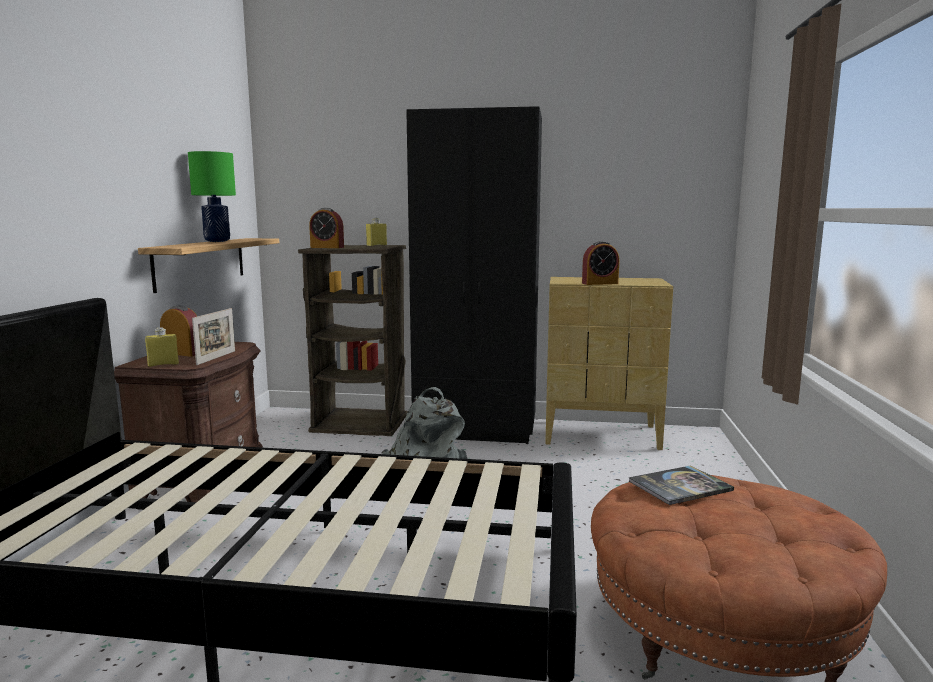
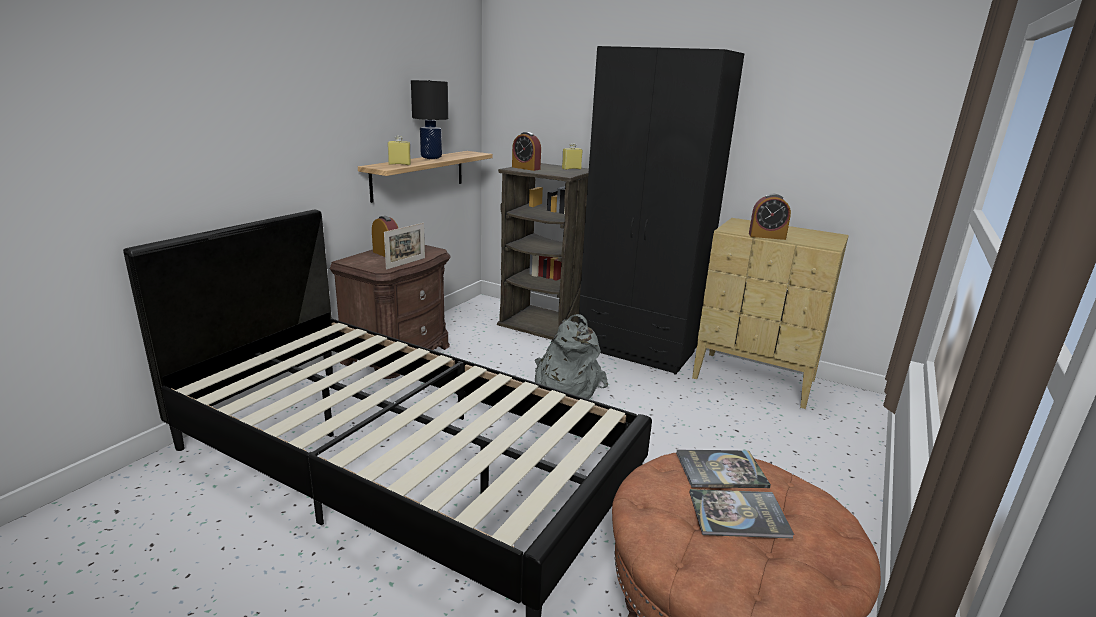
camera: 20 degrees right, 10 degrees up
(163, 364) = (364, 265): yellow bottle -> yellow bottle (399, 164)
(217, 242) = (431, 158): green table lamp -> black table lamp
(729, 516) = (738, 514): none -> book

